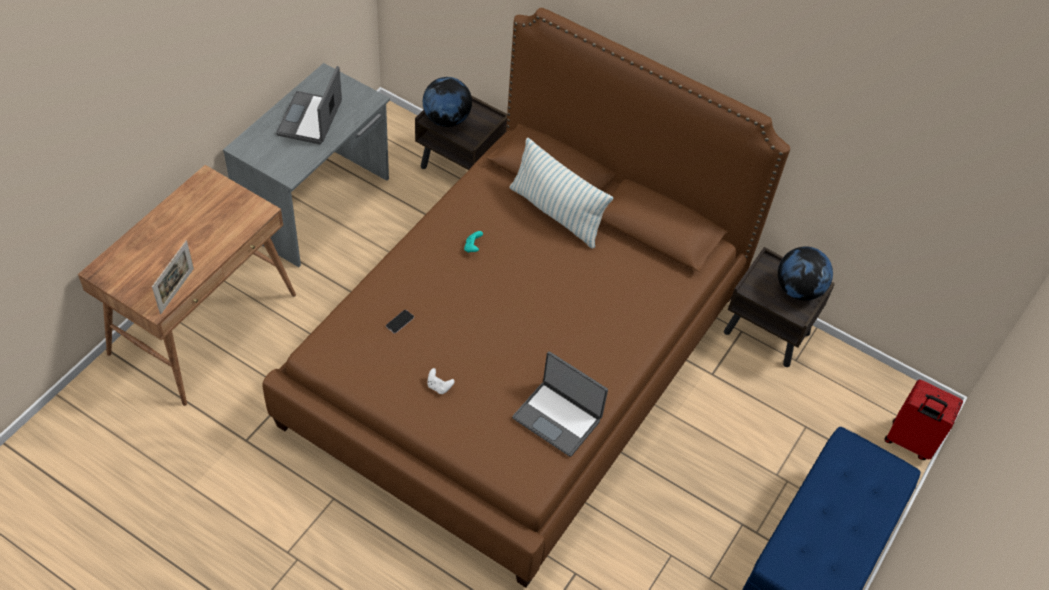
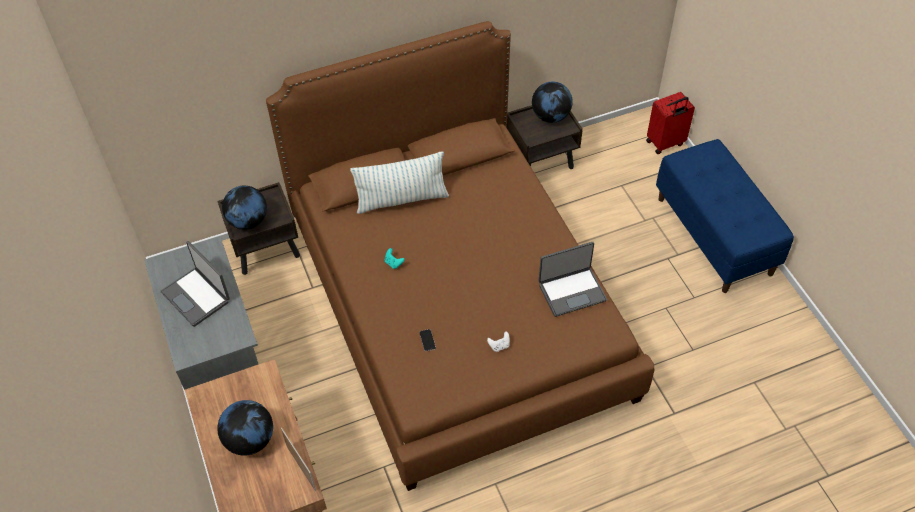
camera: 50 degrees left, 0 degrees up
(183, 238) = (250, 440): none -> globe

